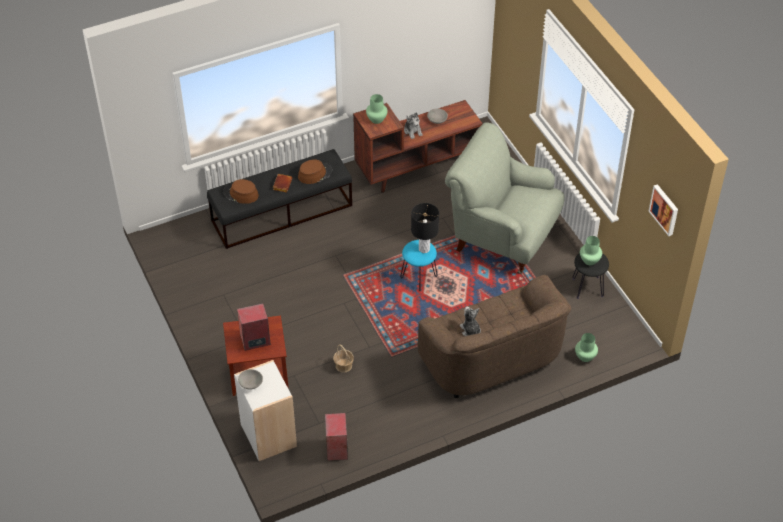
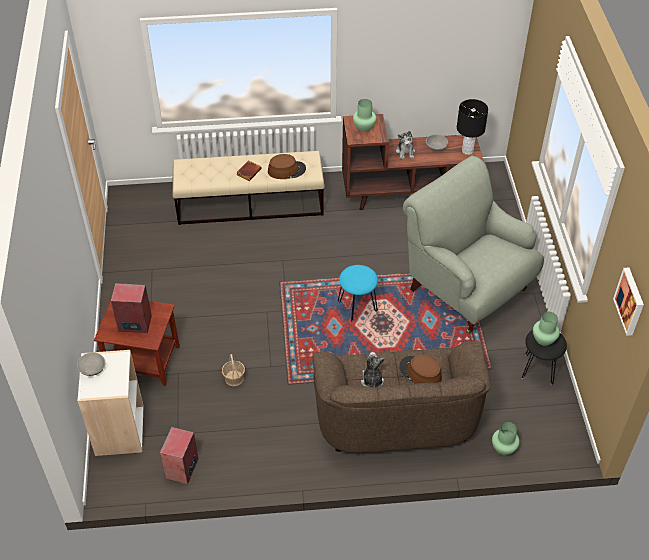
camera: 20 degrees right, 0 degrees up
(241, 194) = (203, 171): brown hat -> brown hat (420, 372)
(282, 213) = (250, 204): black bench -> beige bench
(424, 249) = (364, 276): black table lamp -> black table lamp (467, 150)

